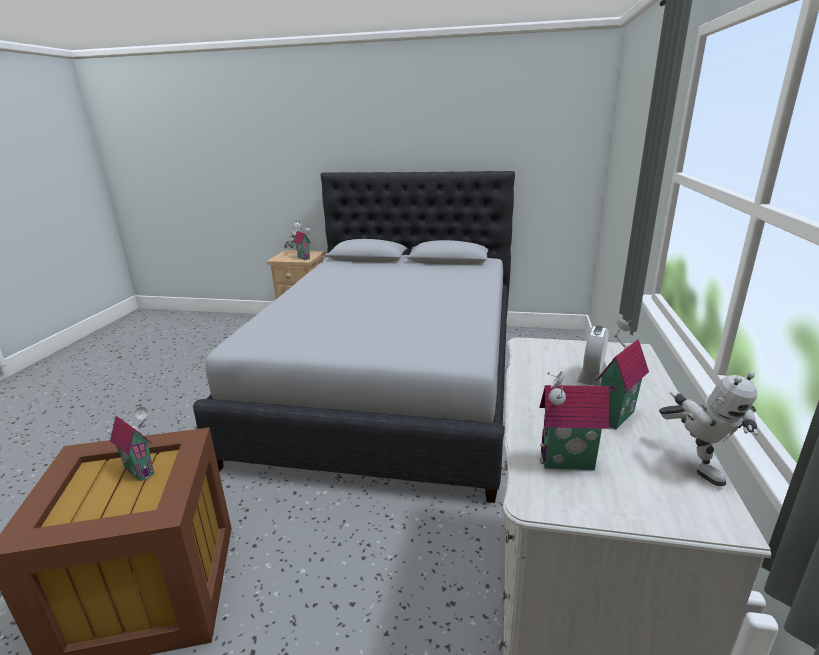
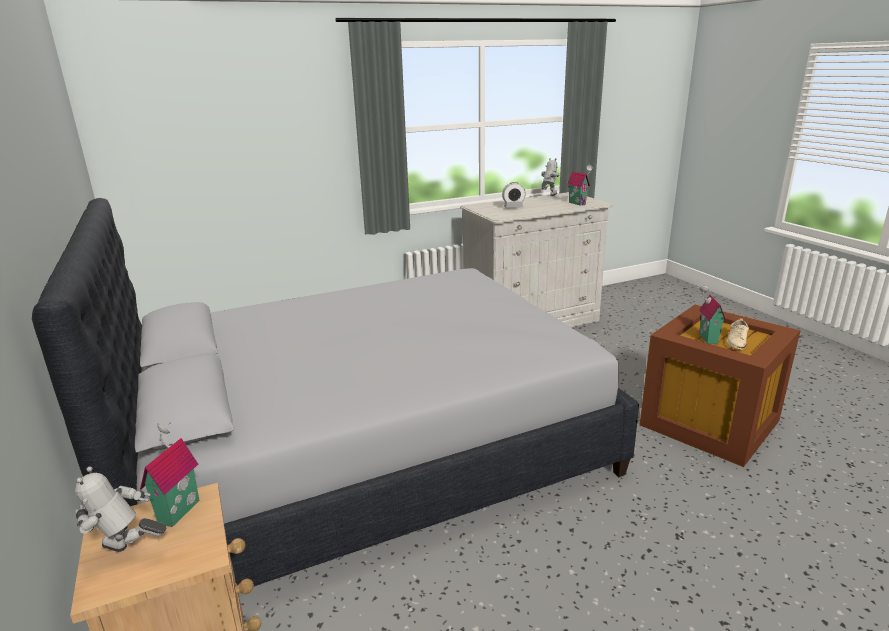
camera: 125 degrees left, 0 degrees up
(98, 487) = (737, 341): none -> beige shoe
(613, 415) = (538, 203): toy house -> none

